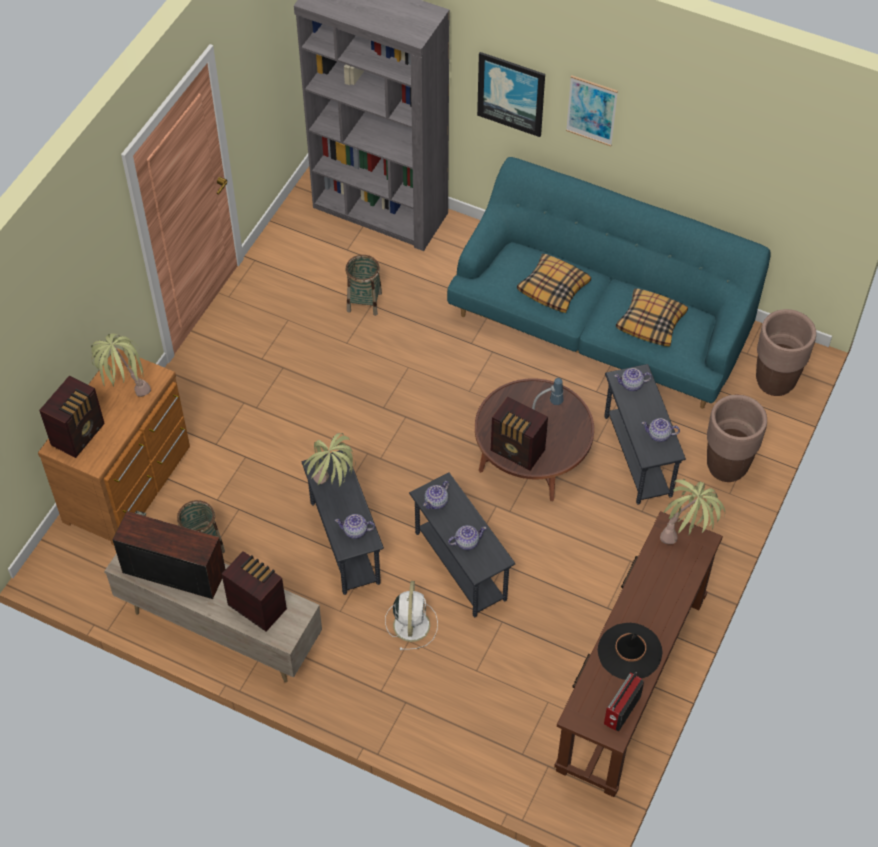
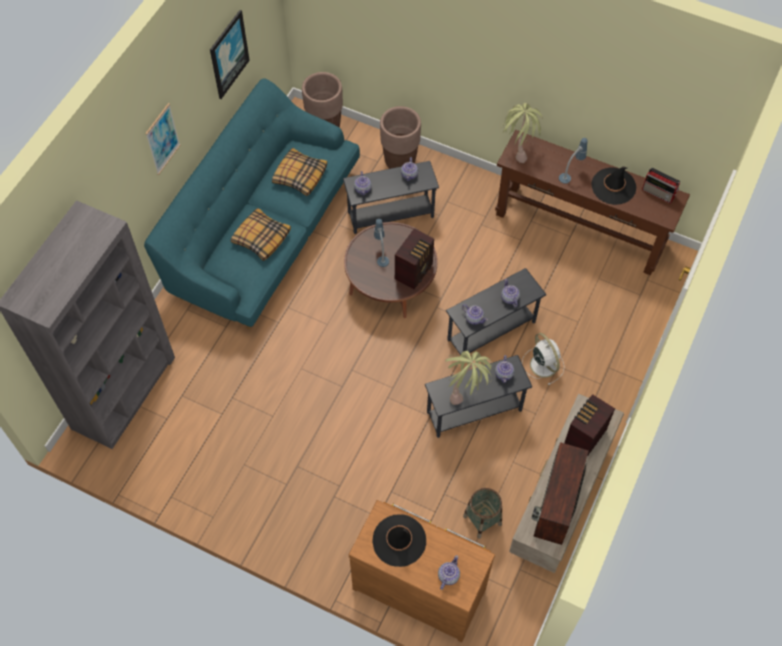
camera: 90 degrees left, 5 degrees up
(79, 434) = (448, 576): radio -> teapot
(125, 391) = (399, 540): potted plant -> black hat
(364, 302) = (228, 403): basket -> none
(411, 623) = (543, 364): white fan -> white fan turned 60 degrees clockwise
(511, 93) = (124, 201): picture -> picture (228, 54)
(648, 599) = (570, 174): none -> table lamp

